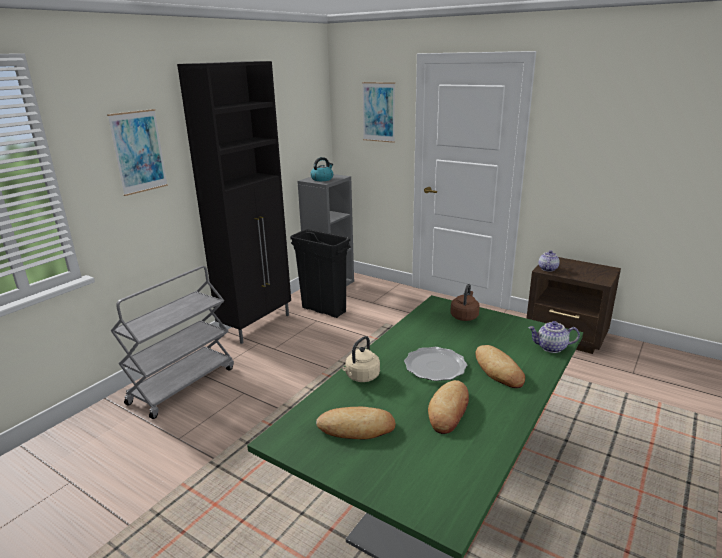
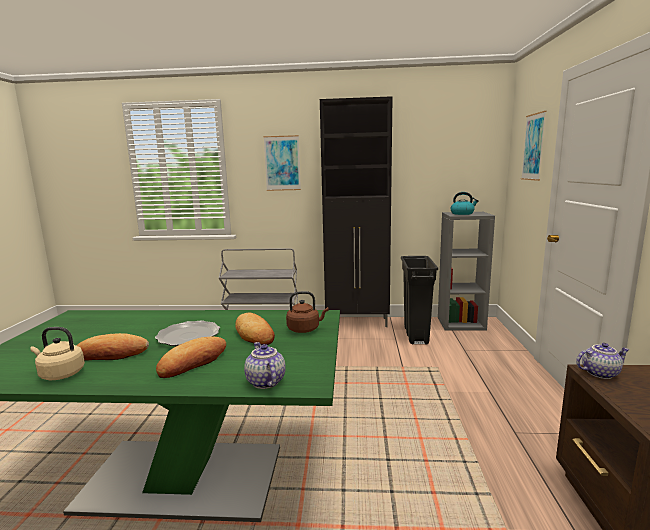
camera: 60 degrees right, 10 degrees down
(356, 428) = (84, 330): bread -> bread (254, 333)
(361, 377) = (160, 317): beige kettle -> beige kettle (60, 374)

